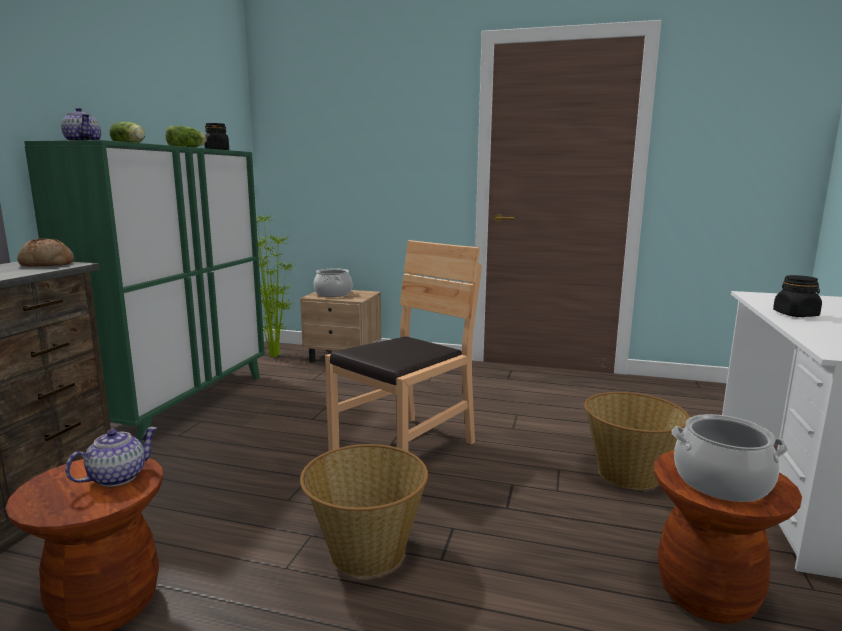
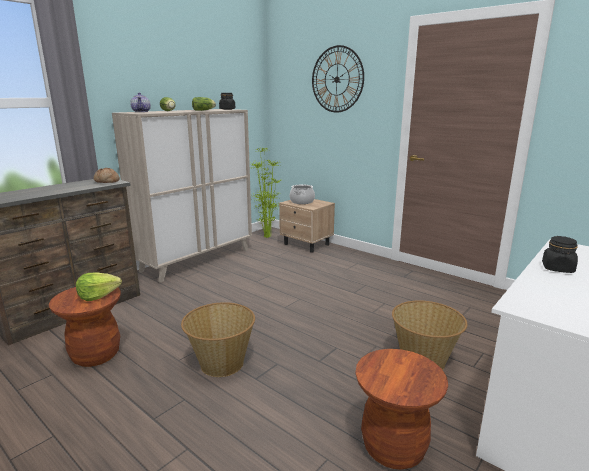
camera: 25 degrees right, 5 degrees up
(116, 477) = (98, 295): teapot -> lettuce
(183, 404) = (197, 260): green cabinet -> beige cabinet
(374, 114) = (337, 79): none -> wall clock
(404, 448) = (292, 310): brown chair -> none
(721, 482) = (394, 376): cooking pot -> none

